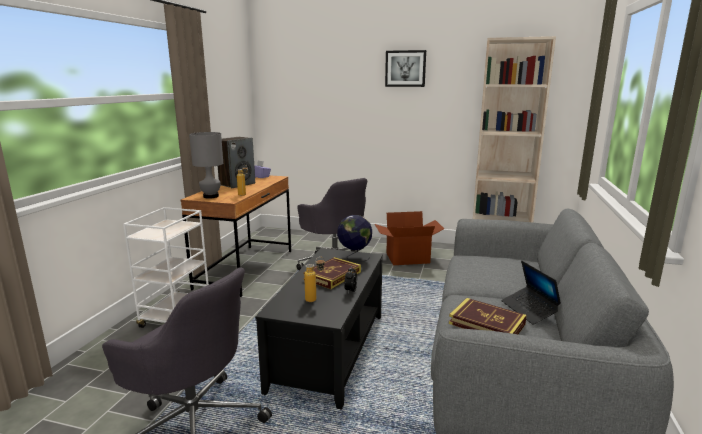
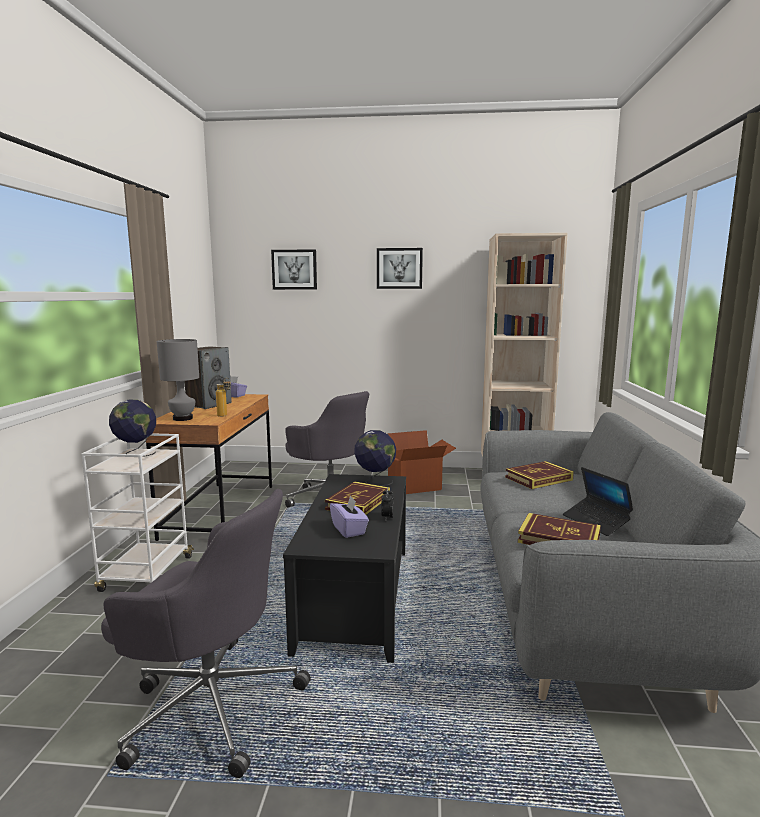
camera: 10 degrees left, 5 degrees down
(168, 224) = (135, 453): none -> globe
(315, 299) = (349, 530): bottle -> purple tissue box
(316, 70) = (294, 269): none -> picture
(495, 264) = (538, 478): none -> book

